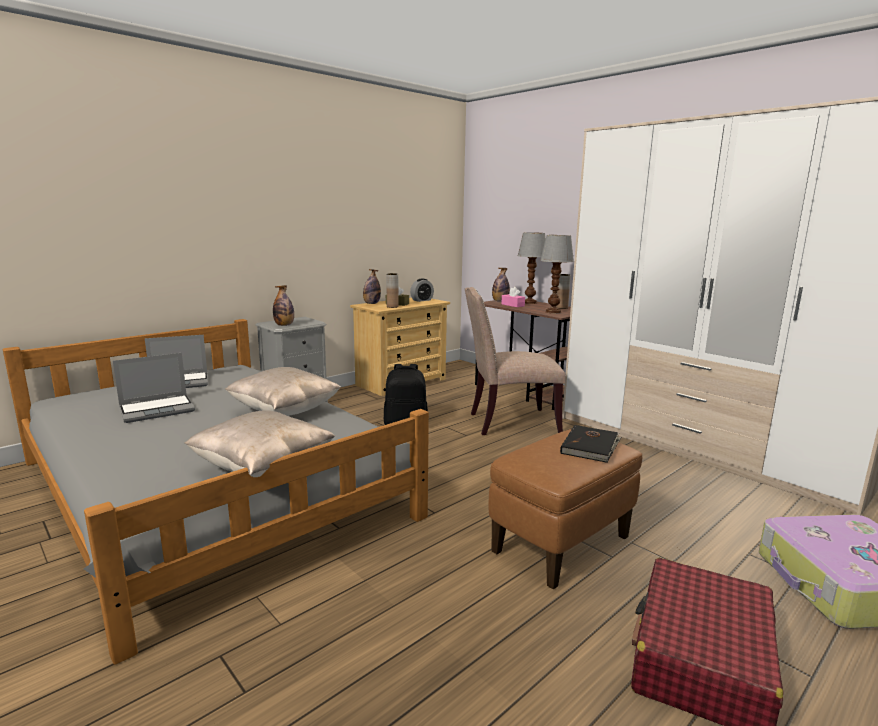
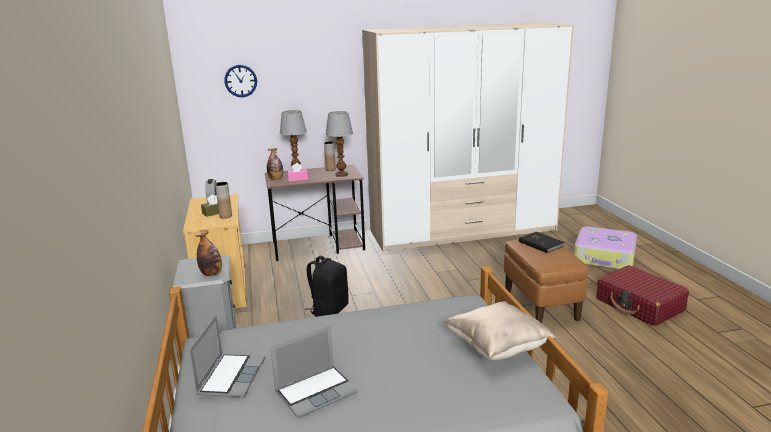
camera: 60 degrees left, 5 degrees up
(158, 409) = (316, 391): laptop -> laptop turned 60 degrees clockwise
(284, 411) = (384, 327): beige pillow -> none
(371, 303) = (194, 221): bottle -> none
(508, 197) = (240, 81): none -> wall clock
(509, 423) = (370, 271): beige chair -> none

